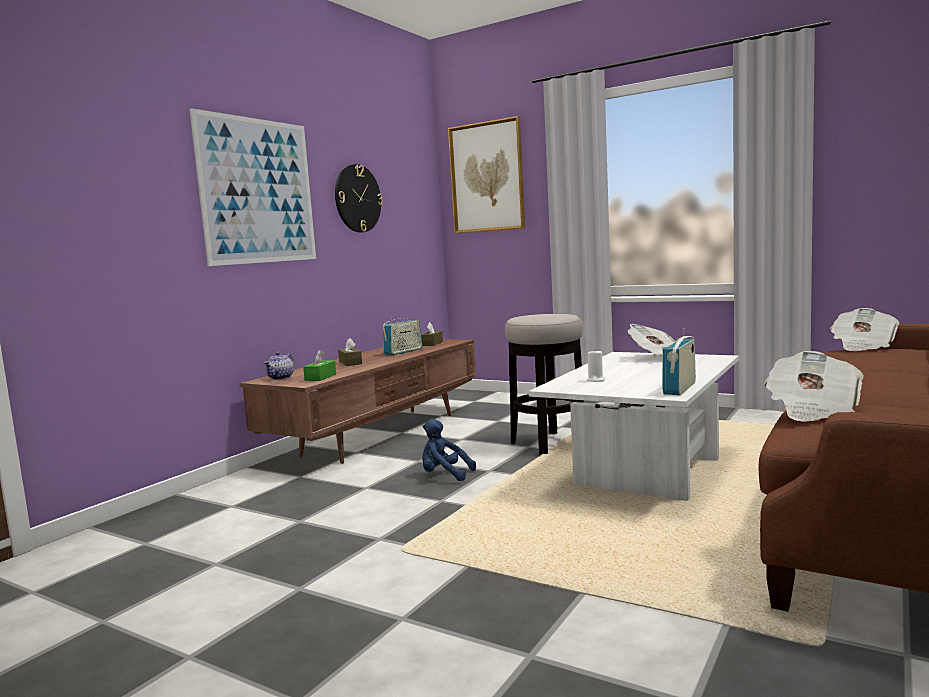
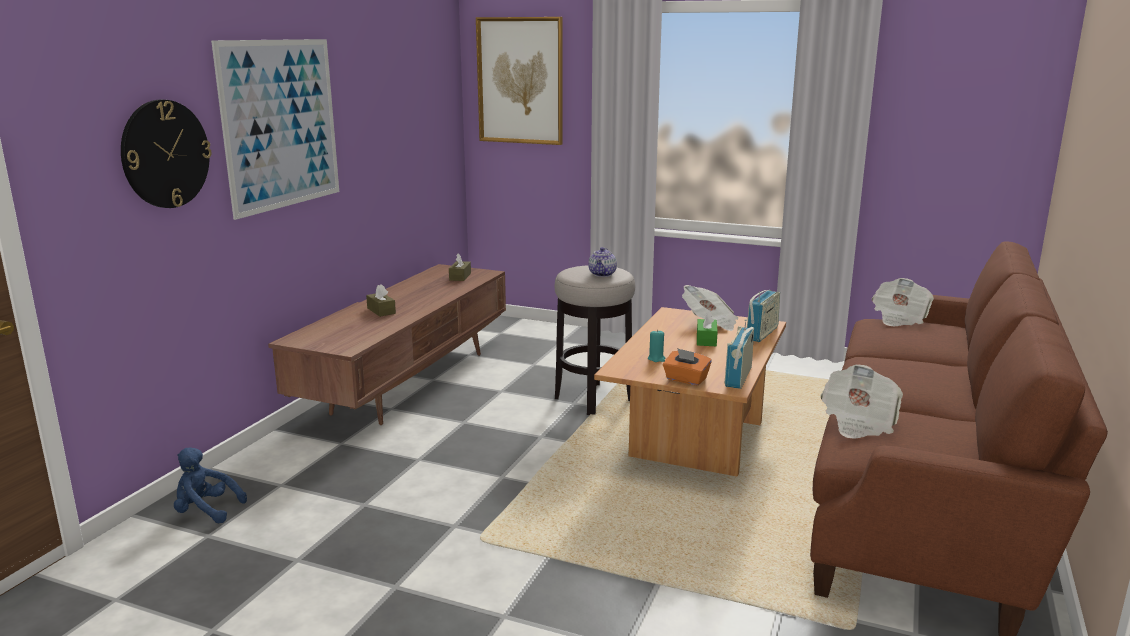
camera: 10 degrees left, 10 degrees up
(281, 378) = (313, 336): teapot -> teapot (602, 274)
(320, 377) = (359, 338): green tissue box -> green tissue box (706, 339)
(357, 198) = (380, 114): wall clock -> wall clock (165, 154)
(403, 352) = (433, 291): radio -> radio (762, 333)
(444, 475) = (496, 442): blue plush toy -> blue plush toy (206, 511)
(596, 380) = (656, 359): white candle -> turquoise candle
(622, 391) = (686, 379): none -> orange tissue box
(644, 471) = (693, 438): white coffee table -> brown coffee table

